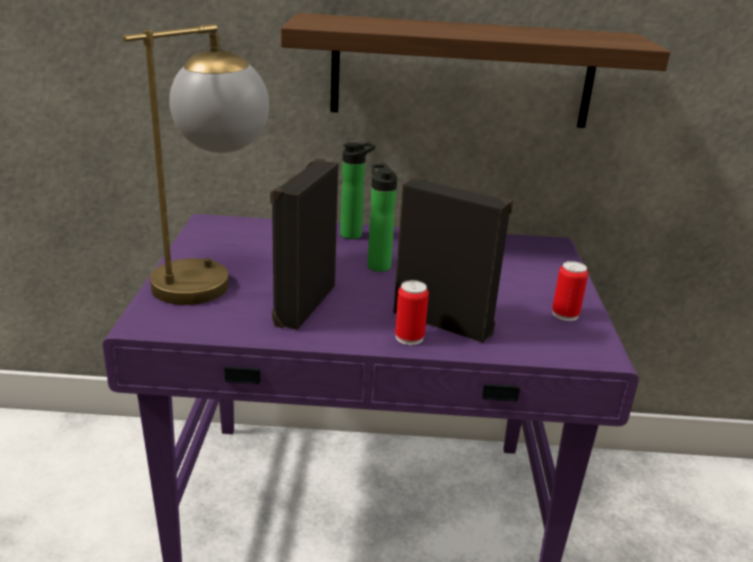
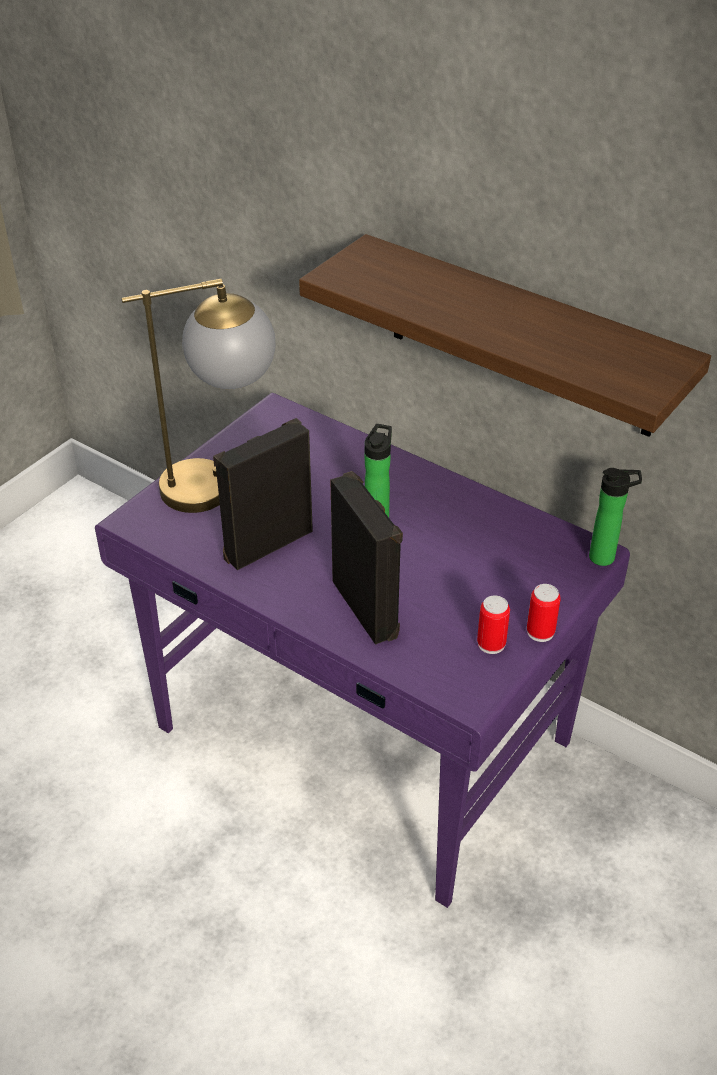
camera: 35 degrees right, 15 degrees up
(354, 234) = (395, 468): bottle -> bottle (606, 557)
(409, 337) = (319, 613): can -> can (540, 632)

